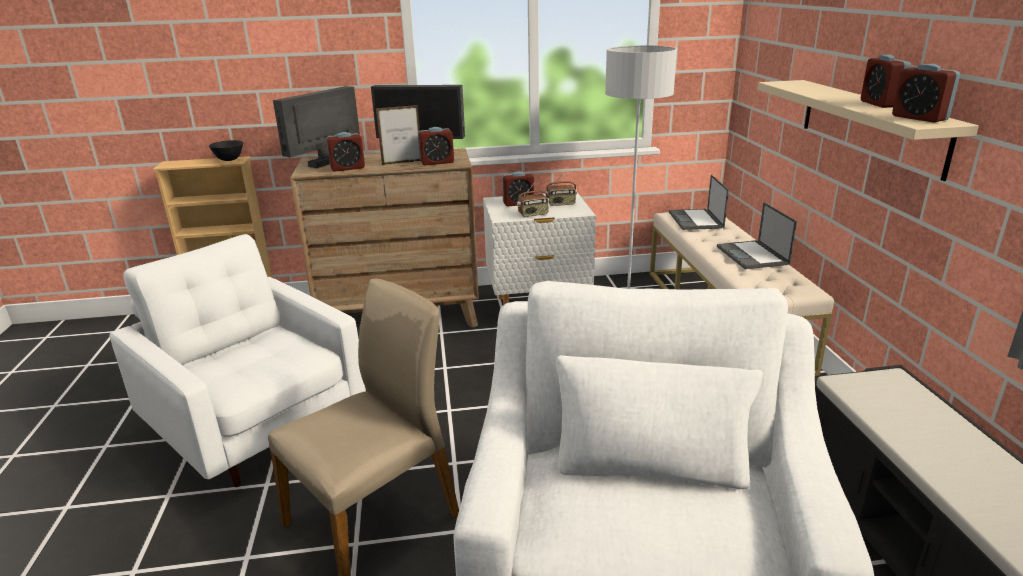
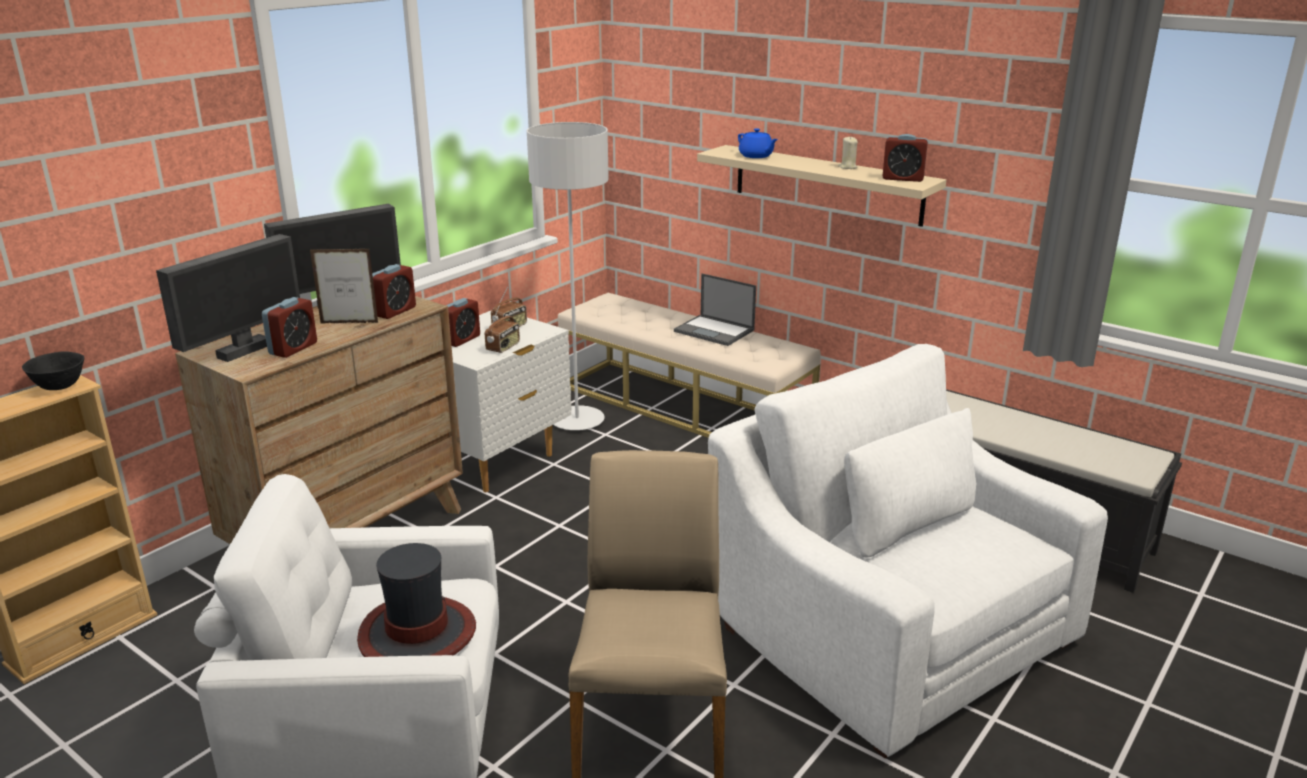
camera: 45 degrees left, 0 degrees up
(248, 366) = (417, 634): none -> hat
(326, 163) = (243, 351): monitor -> monitor turned 135 degrees counterclockwise
(402, 163) = (349, 323): picture frame -> picture frame turned 60 degrees clockwise
(696, 220) = (614, 309): laptop -> none
(807, 88) = (756, 156): none -> blue teapot
(880, 104) = (847, 167): alarm clock -> beige candle

